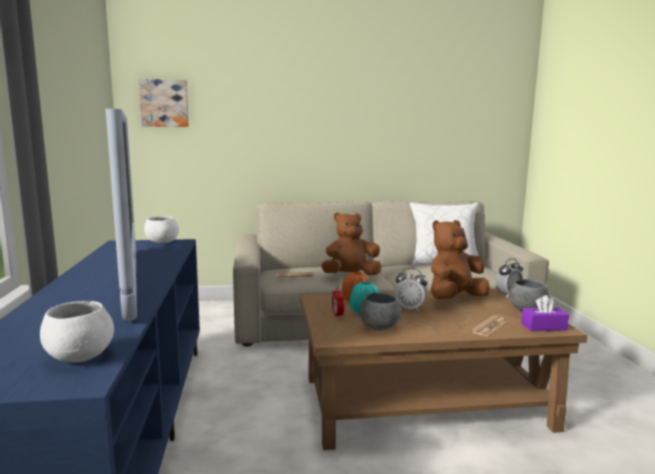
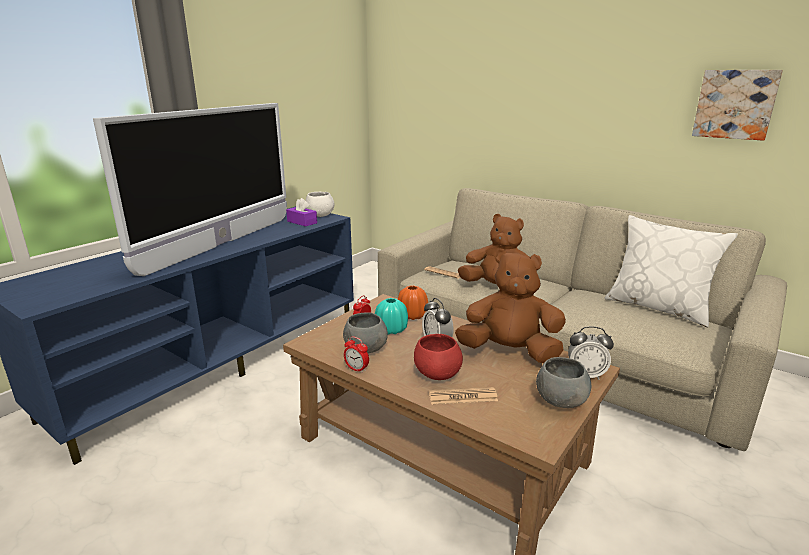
camera: 45 degrees right, 10 degrees up
(81, 356) = (73, 291): white bowl -> none
(164, 103) = (403, 76): picture -> picture (735, 104)
(404, 339) = (356, 369): none -> alarm clock
(451, 322) = (437, 374): none -> red bowl
(543, 327) = (524, 428): purple tissue box -> purple tissue box (302, 222)

